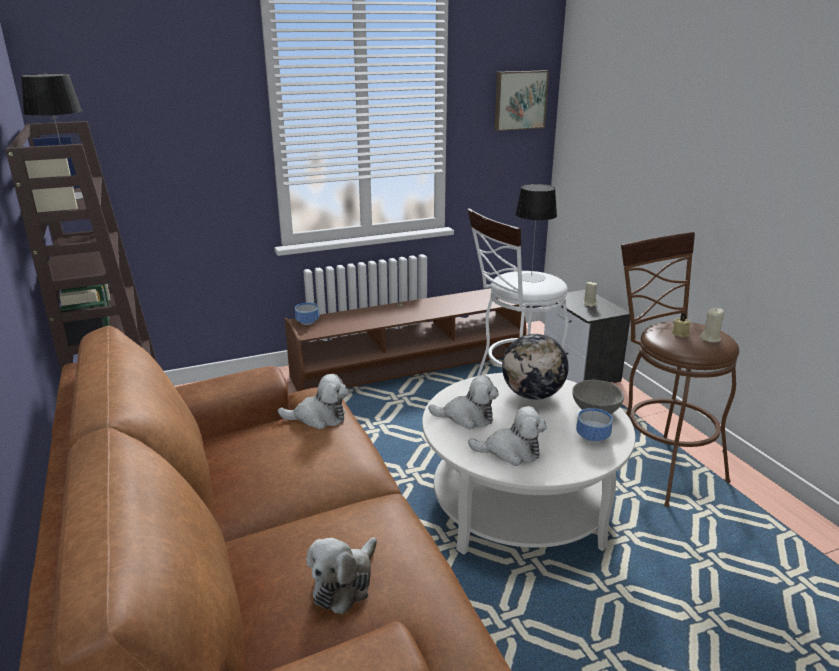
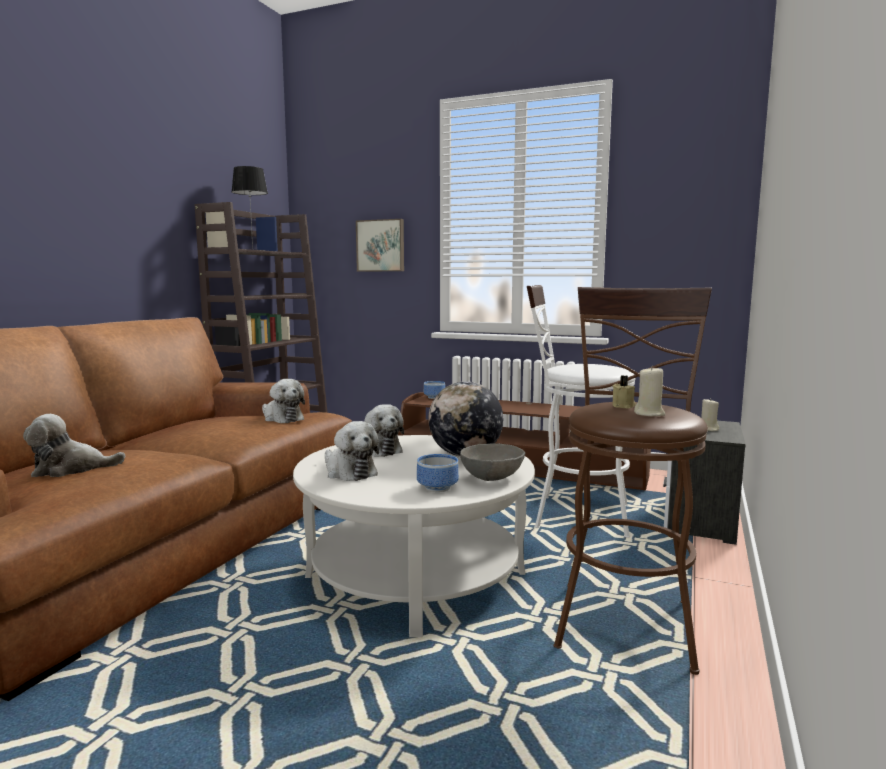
camera: 45 degrees right, 15 degrees down
(519, 100) = (700, 203): picture -> picture (381, 245)
(531, 278) = (593, 366): table lamp -> none

